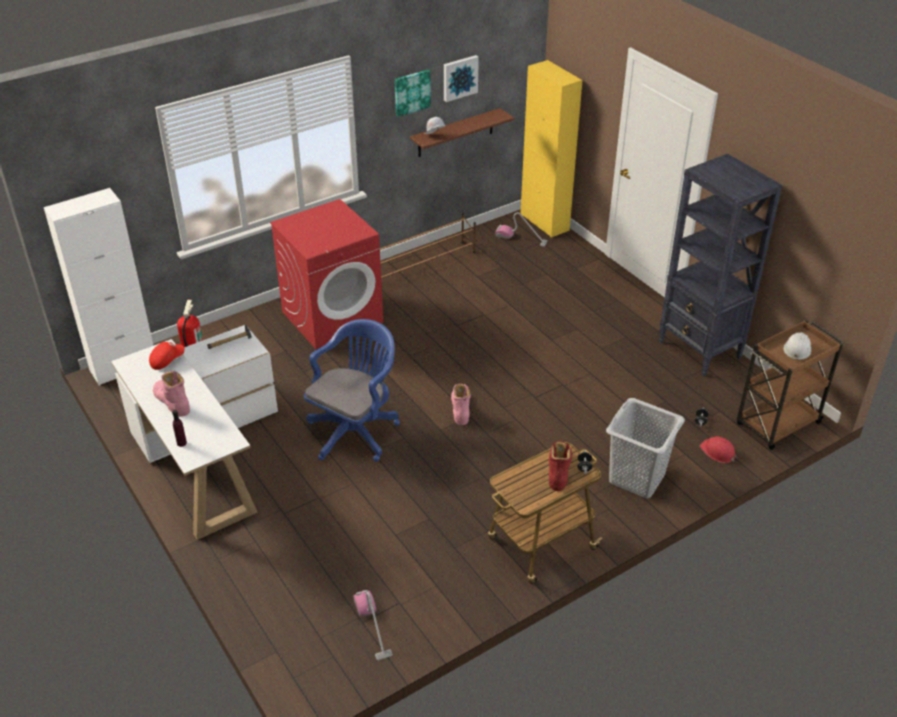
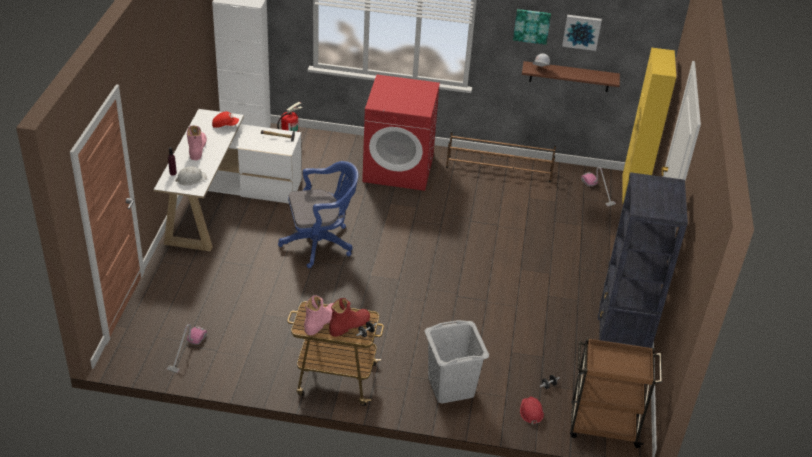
camera: 40 degrees right, 0 degrees up
(460, 409) = (399, 271): pink boot -> pink boot (321, 321)
(797, 349) = (619, 363): white hard hat -> white hard hat (191, 179)

